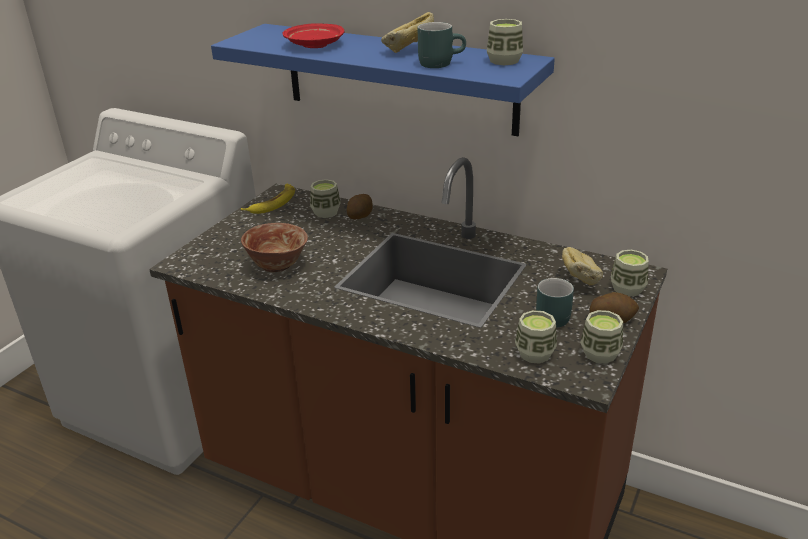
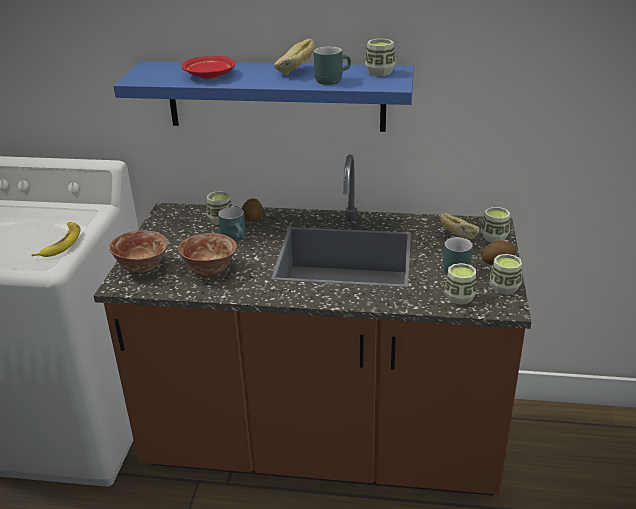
camera: 20 degrees left, 0 degrees up
(214, 249) = (142, 268): none -> bowl
(273, 203) = (167, 219): banana -> banana (61, 243)
(328, 235) = (236, 238): none -> turquoise mug

